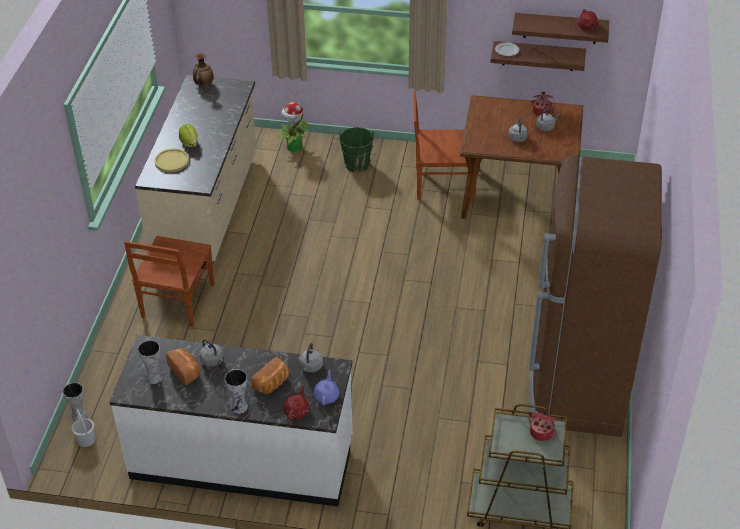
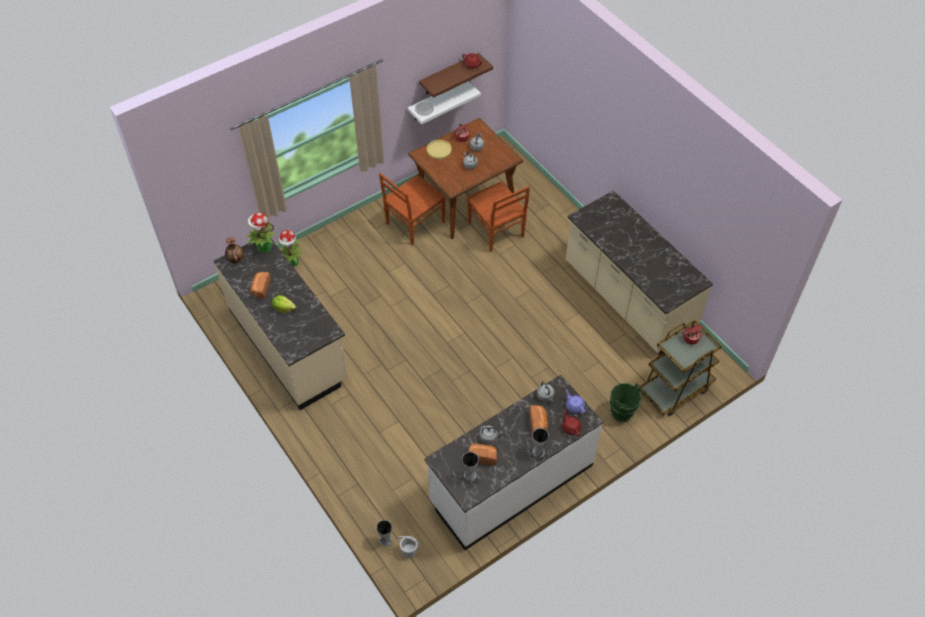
camera: 45 degrees left, 10 degrees up
(172, 161) = (289, 329): yellow plate -> yellow plate (439, 150)
(177, 302) = (351, 422): brown chair -> brown chair (496, 230)
(192, 117) = (260, 288): none -> bread
(237, 89) = (263, 247): none -> potted plant
(357, 165) = (347, 247): green bucket -> green bucket (621, 412)
(538, 56) = (437, 101): brown shelf -> white shelf
(577, 388) = (627, 298): brown fridge -> beige counter

